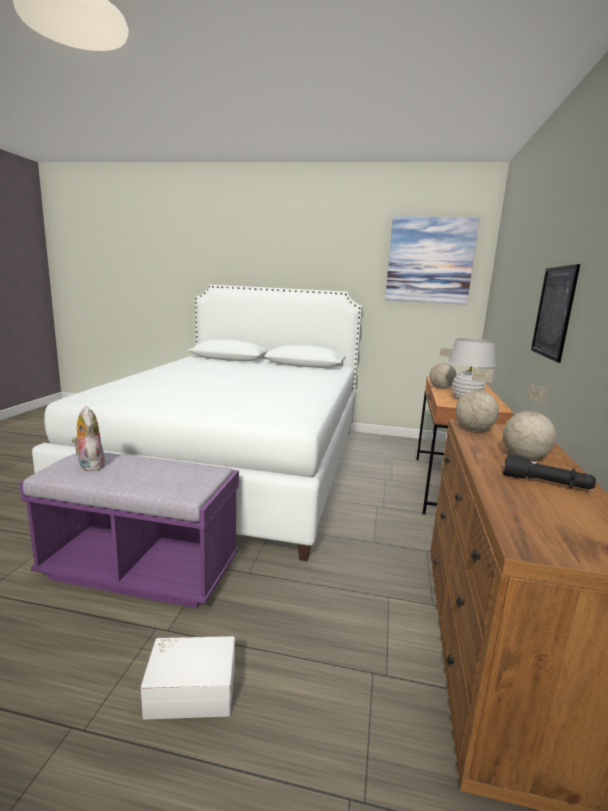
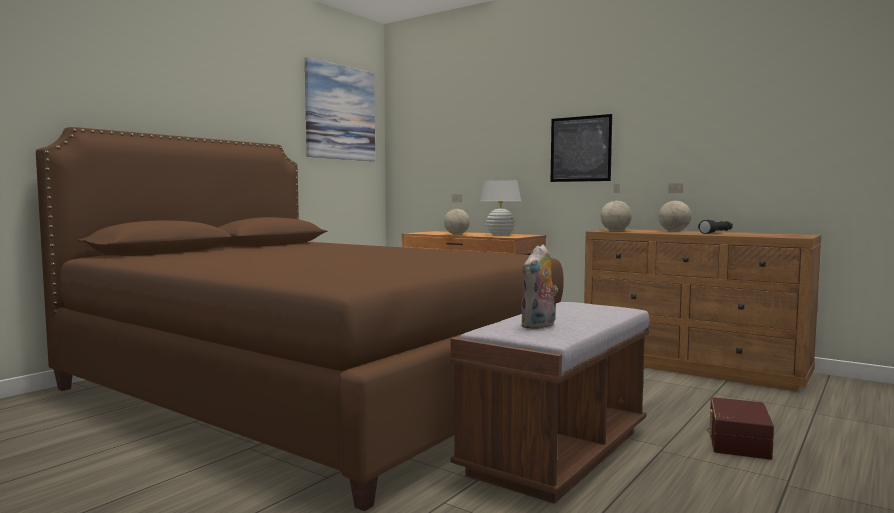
camera: 65 degrees left, 10 degrees down
(89, 465) = (539, 326): plush toy -> plush toy turned 45 degrees counterclockwise
(141, 570) = (556, 453): purple bench -> brown bench
(191, 688) = (736, 442): white storage box -> brown storage box
(236, 465) = (313, 389): white bed -> brown bed

